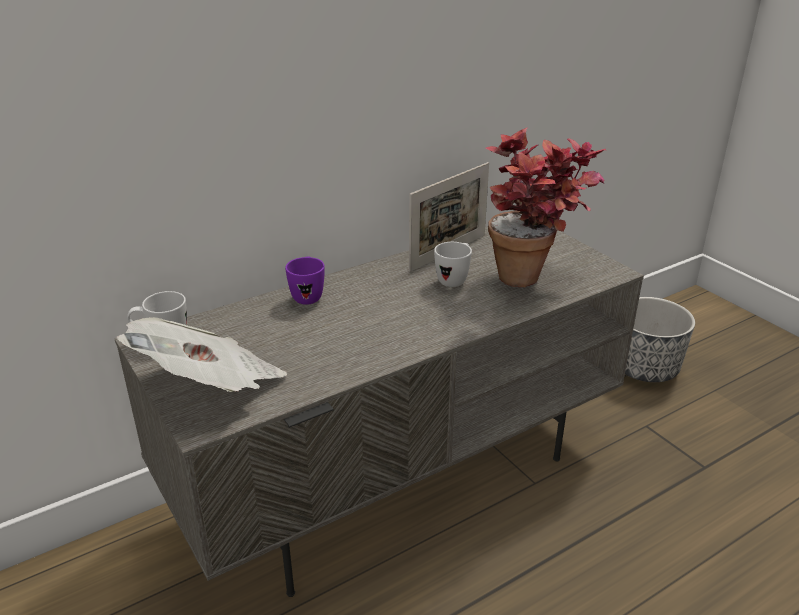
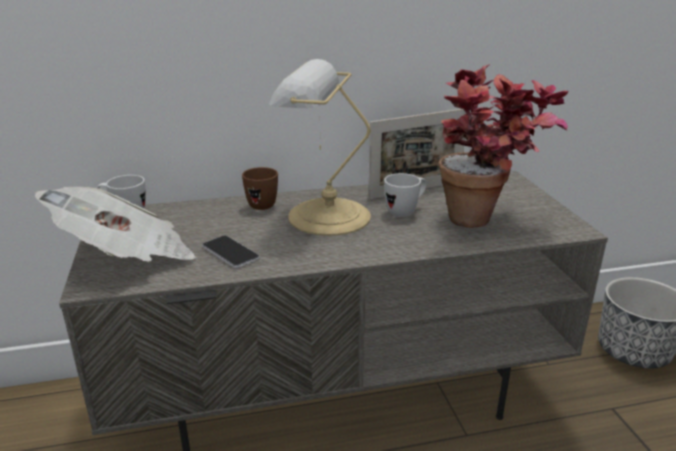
camera: 20 degrees right, 5 degrees down
(307, 296) = (265, 204): purple mug -> brown mug
(316, 359) = (230, 253): none -> phone
(379, 299) = (324, 216): none -> table lamp

